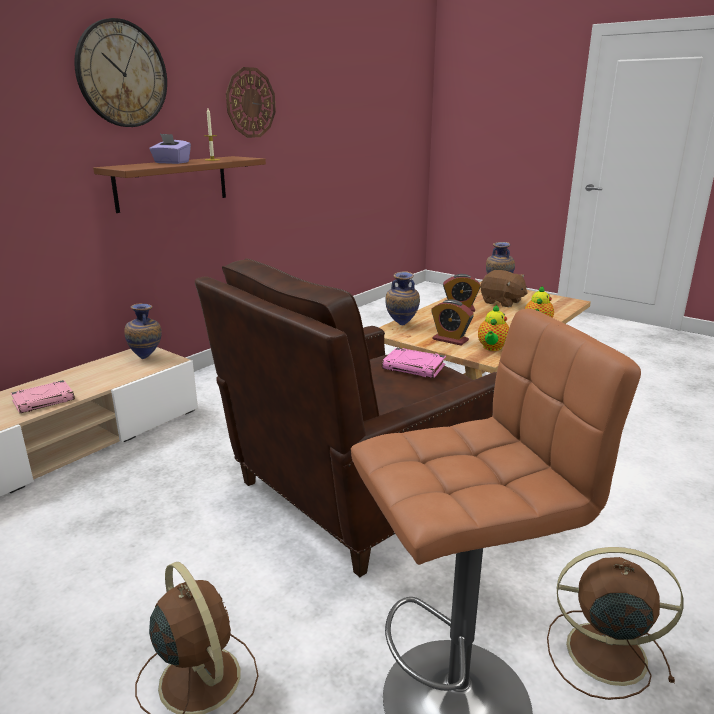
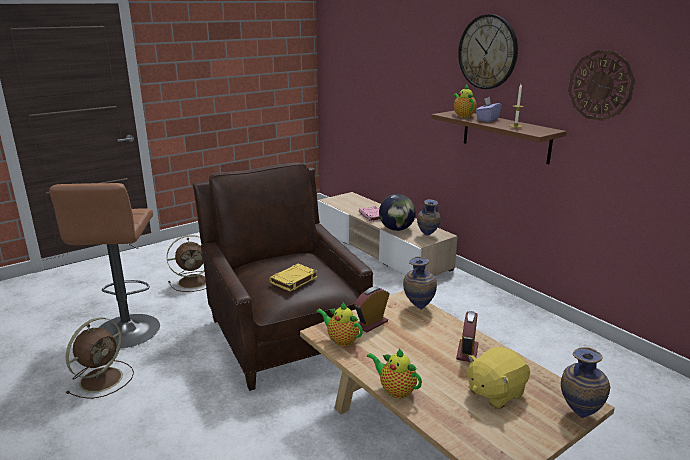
camera: 105 degrees right, 0 degrees up
(115, 378) = (396, 229): none -> globe
(145, 165) = (463, 116): none -> teapot
(414, 367) = (293, 280): pink book -> yellow book
(502, 302) = (494, 392): brown plush toy -> yellow plush toy

